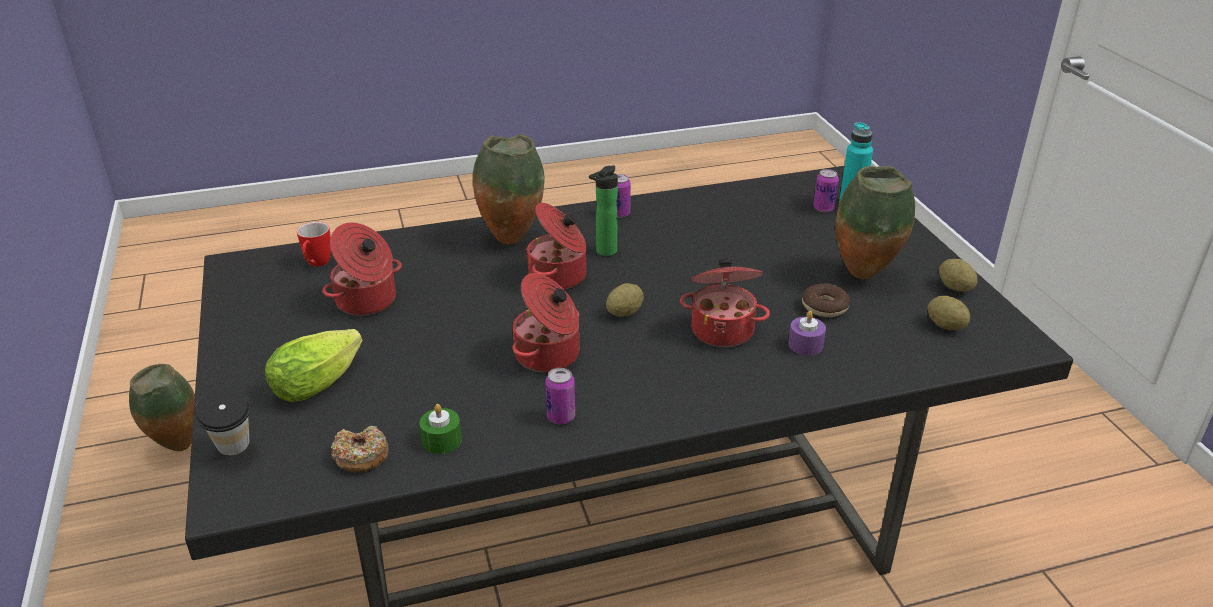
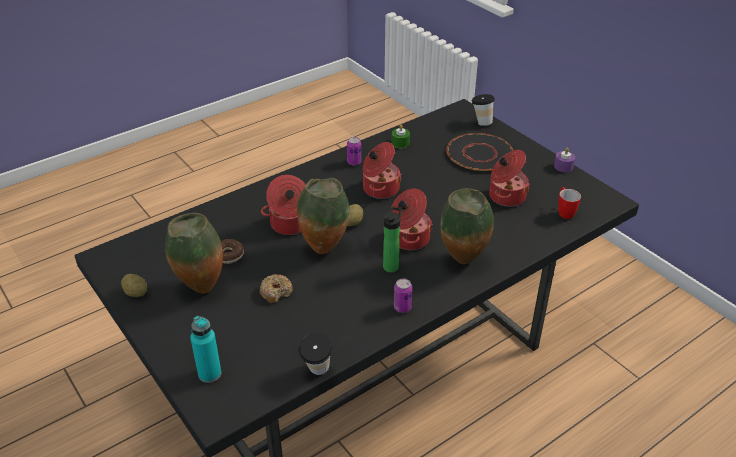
camera: 160 degrees right, 5 degrees up
(177, 448) = (667, 334): vase -> vase (324, 249)
(321, 380) = (480, 153): lettuce -> black plate
(360, 456) = (428, 131): donut -> donut (276, 292)
(738, 185) = (317, 372): none -> cup
(805, 345) = (238, 226): purple candle -> purple candle (563, 166)
(823, 208) = (235, 359): can -> none
(945, 326) = (150, 259): potato -> none

